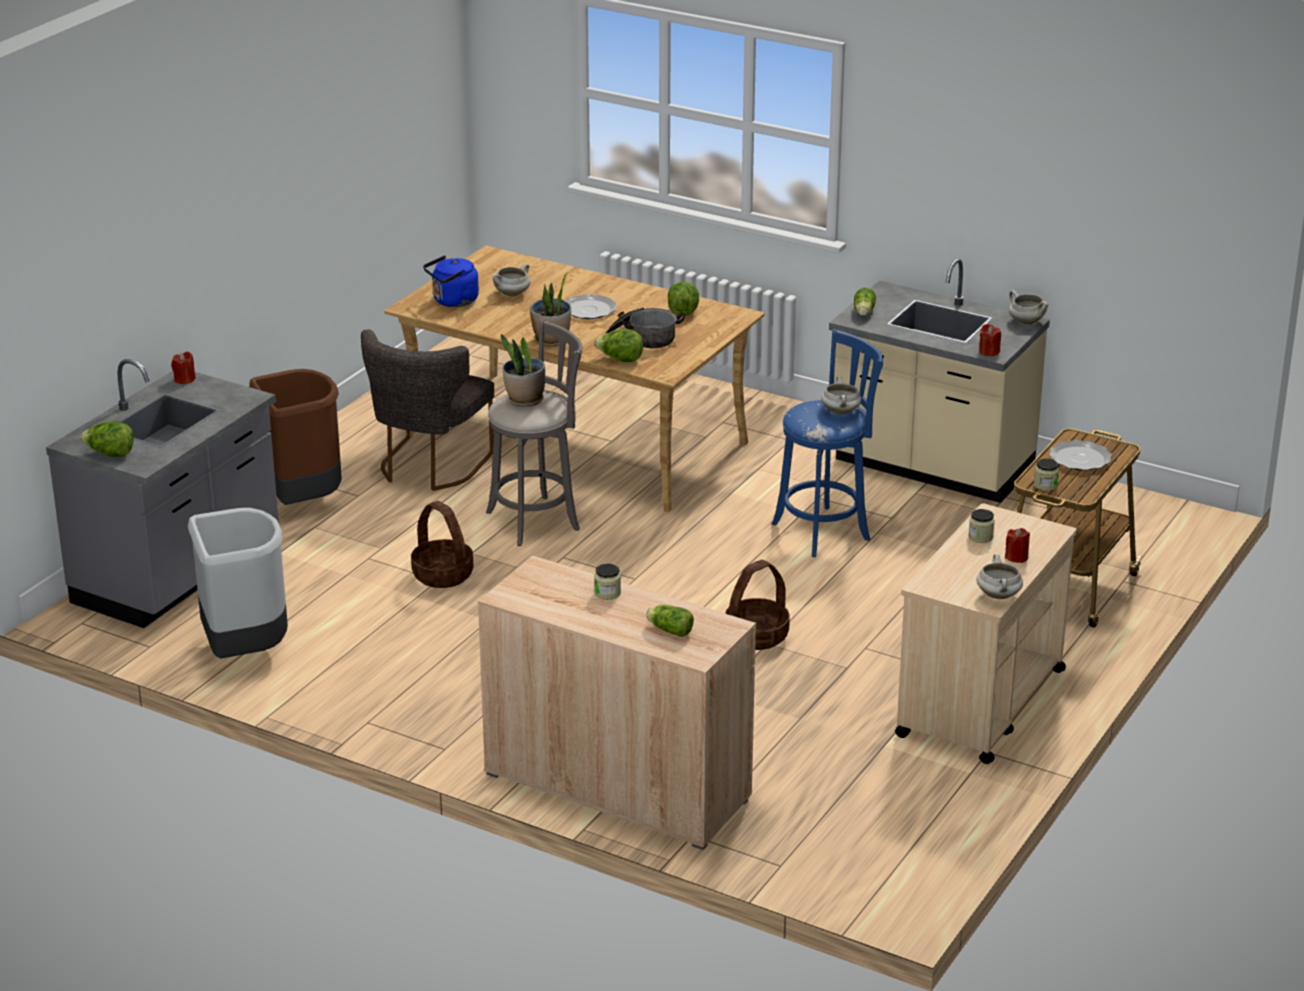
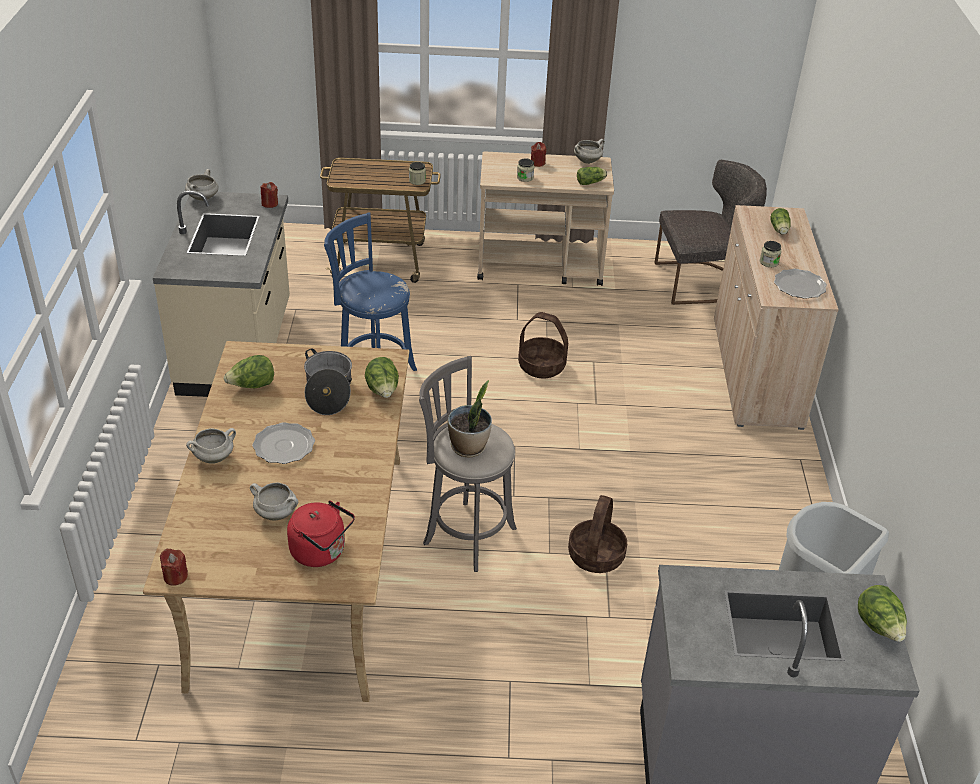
camera: 120 degrees left, 10 degrees up
(184, 379) = (694, 655): red candle -> red candle (175, 576)
(302, 502) = (552, 720): brown trash can -> none
(428, 468) = (421, 651): grey chair -> grey chair (701, 282)
(453, 301) = (321, 552): blue kettle -> red kettle
(551, 340) = (370, 446): potted plant -> none
(841, 412) = (365, 280): white cooking pot -> white cooking pot (214, 457)
(863, 313) = (229, 270): lettuce -> lettuce (591, 182)
(1079, 458) = (370, 174): plate -> plate (799, 286)

